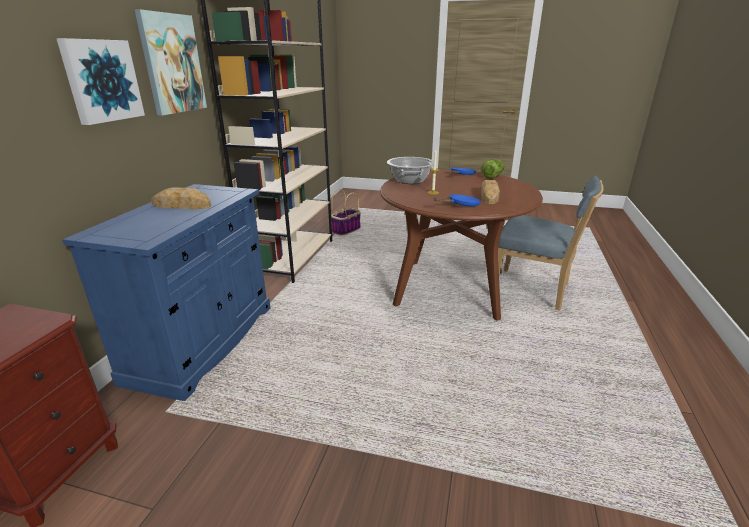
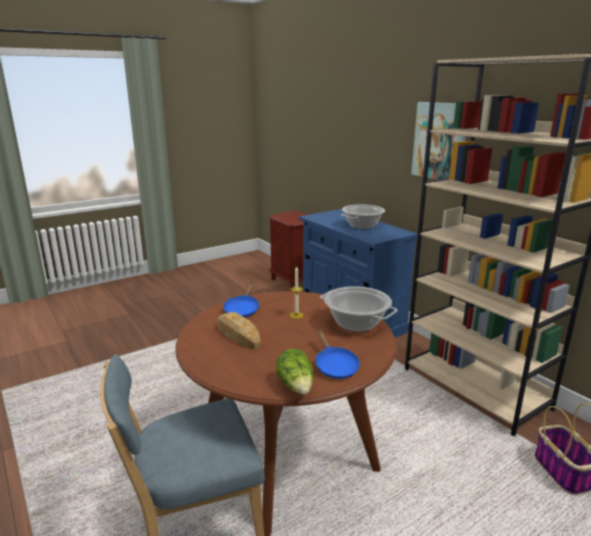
camera: 130 degrees right, 5 degrees down
(101, 81) = (386, 143): picture -> none
(182, 205) = (362, 226): bread -> cooking pot

